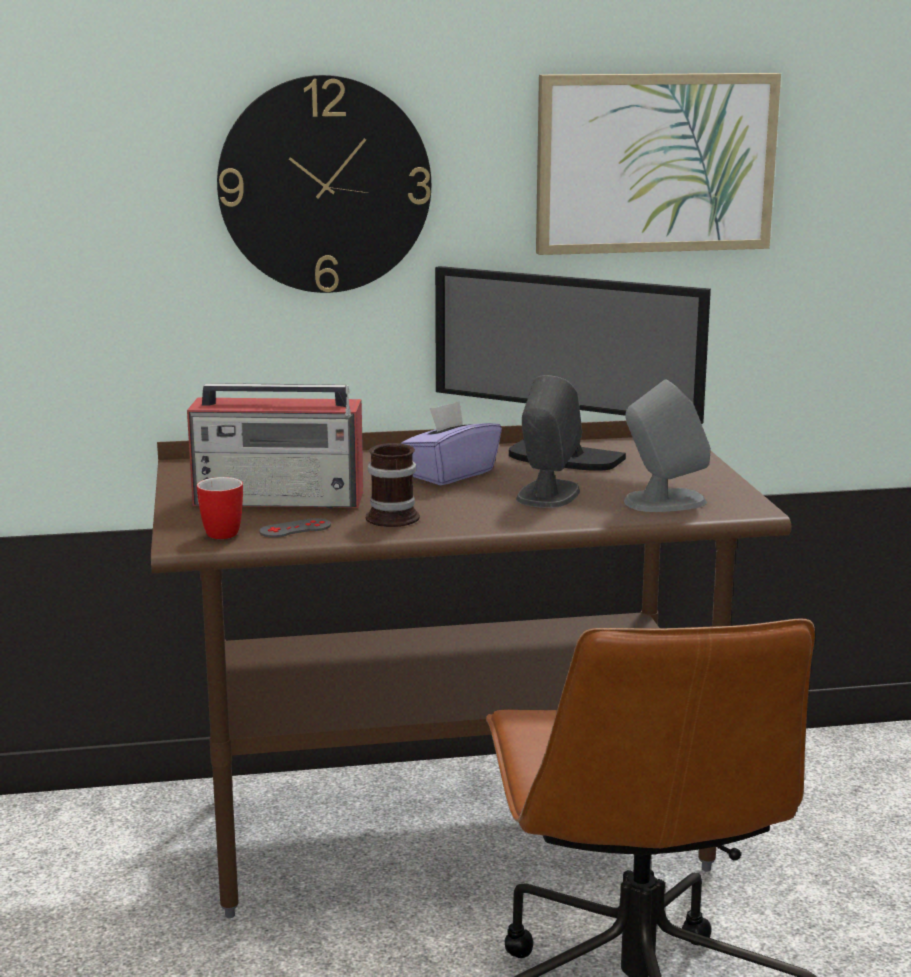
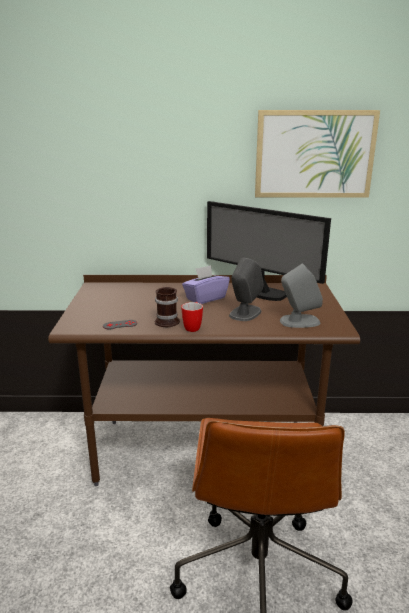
camera: 10 degrees right, 5 degrees up
(224, 531) = (88, 324): mug -> mug (193, 327)
(281, 499) = (123, 307): radio -> none
(324, 185) = (156, 162): wall clock -> none

